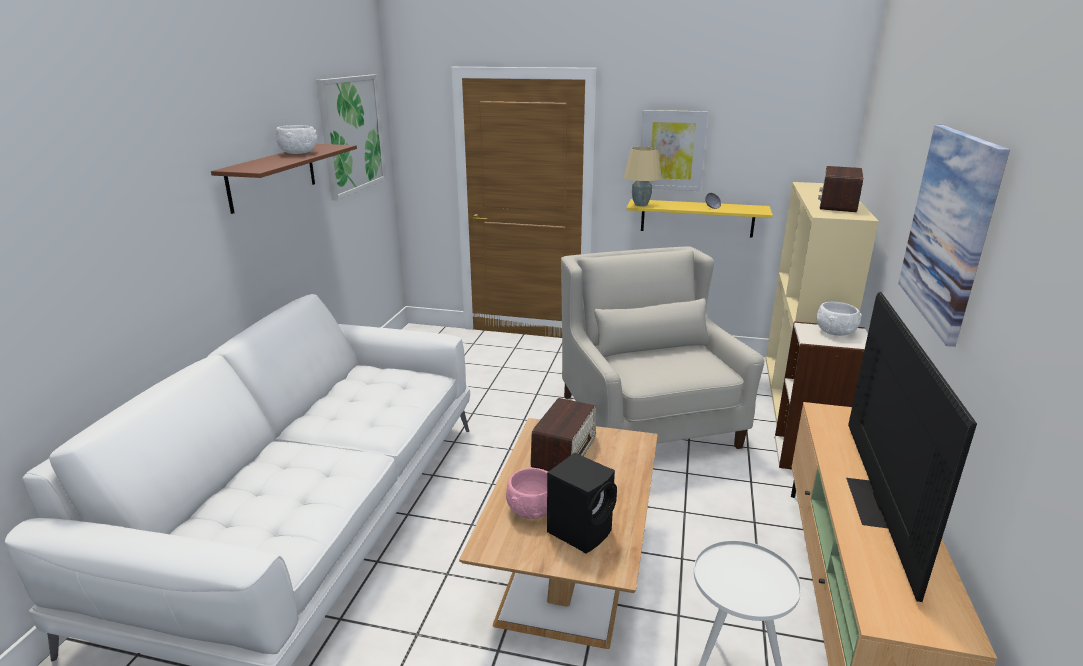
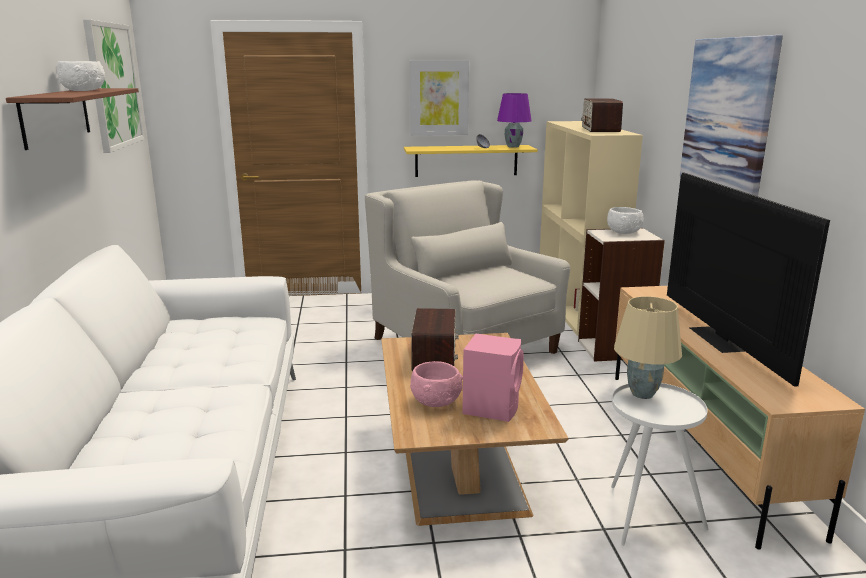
camera: 20 degrees left, 5 degrees down
(581, 530) = (492, 407): black speaker -> pink speaker
(640, 205) = (417, 149): beige table lamp -> beige table lamp (642, 394)
(748, 208) = (513, 146): none -> purple table lamp

